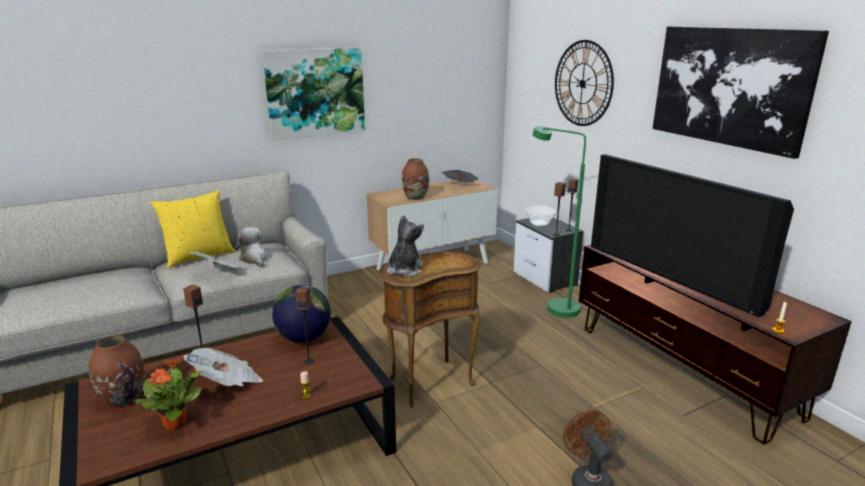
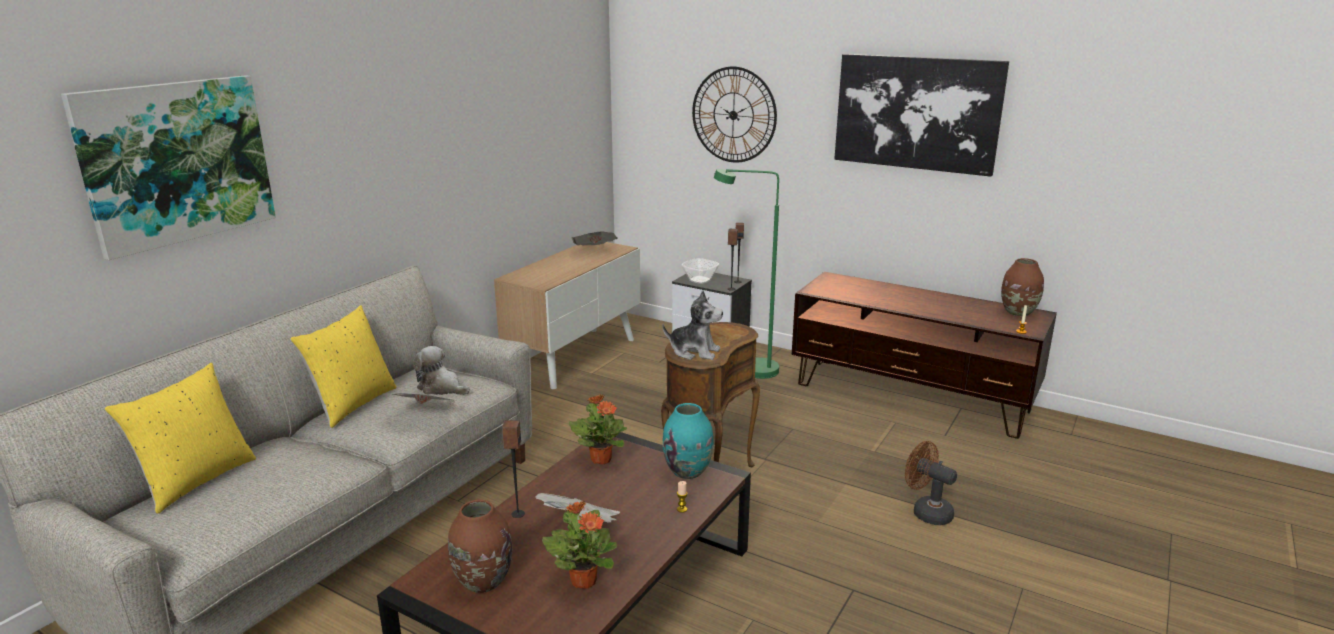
camera: 30 degrees left, 0 degrees up
(66, 280) = (196, 480): none -> yellow pillow
(304, 338) = (601, 459): globe -> potted plant
(309, 361) = (639, 479): speaker -> none
(315, 92) = (432, 154): picture -> picture (177, 162)
(348, 367) = (688, 471): none -> turquoise vase
(404, 270) = (694, 352): plush toy -> plush toy turned 120 degrees clockwise
(415, 197) = (562, 274): brown vase -> brown vase (1018, 312)
(672, 275) = (899, 304): television -> none

